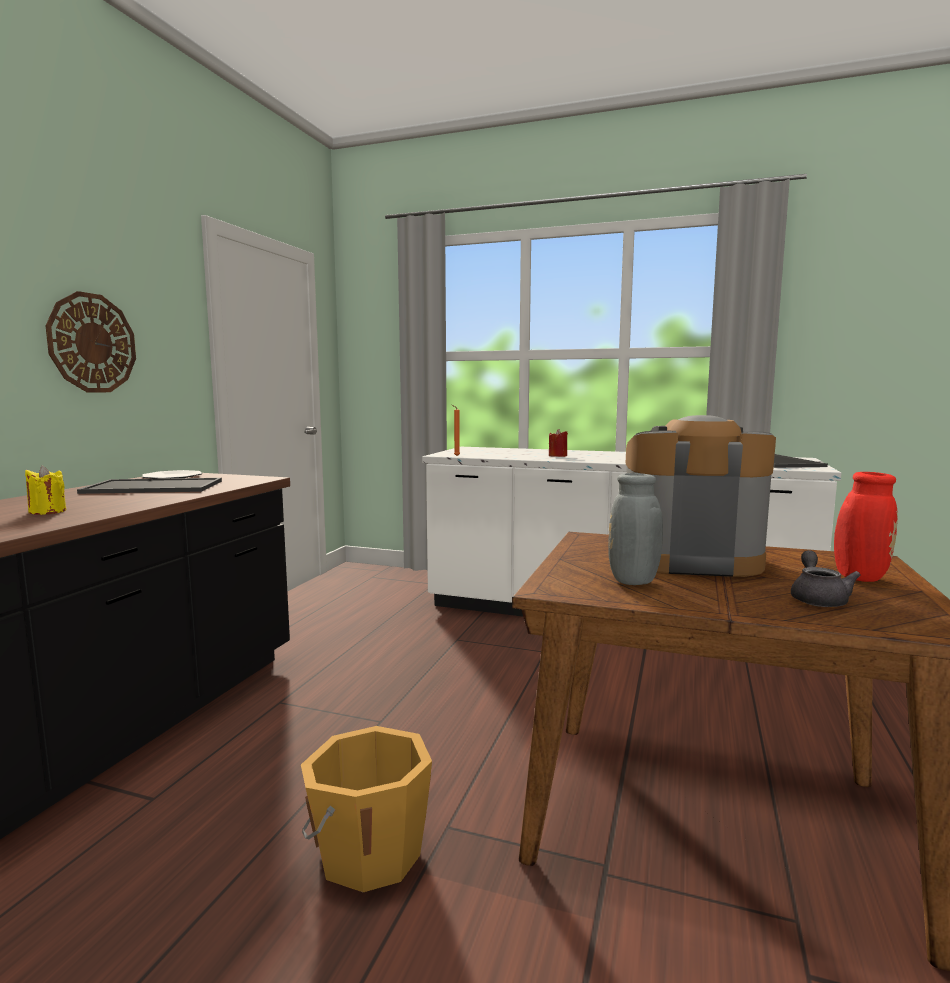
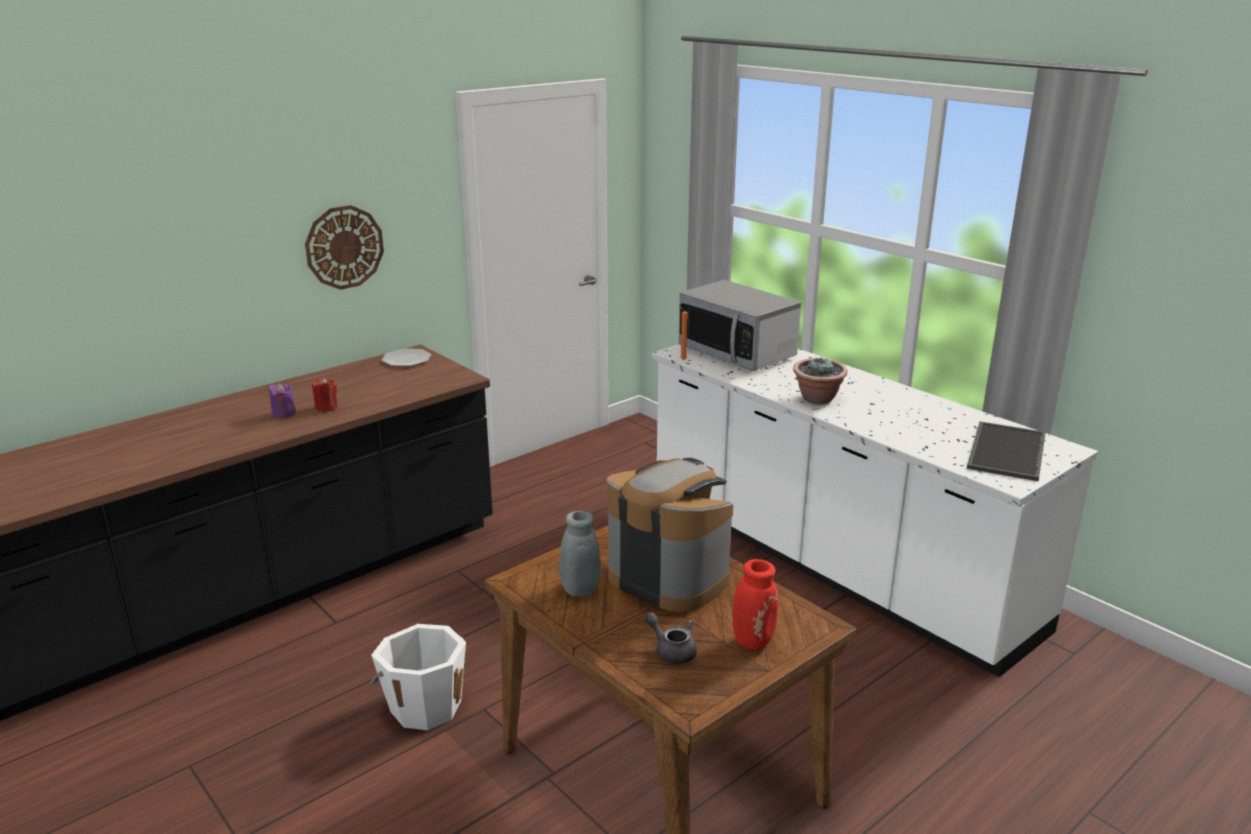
camera: 30 degrees right, 15 degrees up
(47, 511) = (284, 413): yellow candle -> purple candle
(152, 487) = (374, 381): tray -> none
(368, 852) = (425, 706): orange bucket -> white bucket
(491, 452) = (737, 353): none -> microwave
(557, 456) = (786, 381): red candle -> red candle (326, 408)
(599, 459) = (817, 399): none -> potted plant
(818, 598) = (672, 650): grey teapot -> grey teapot turned 90 degrees counterclockwise

